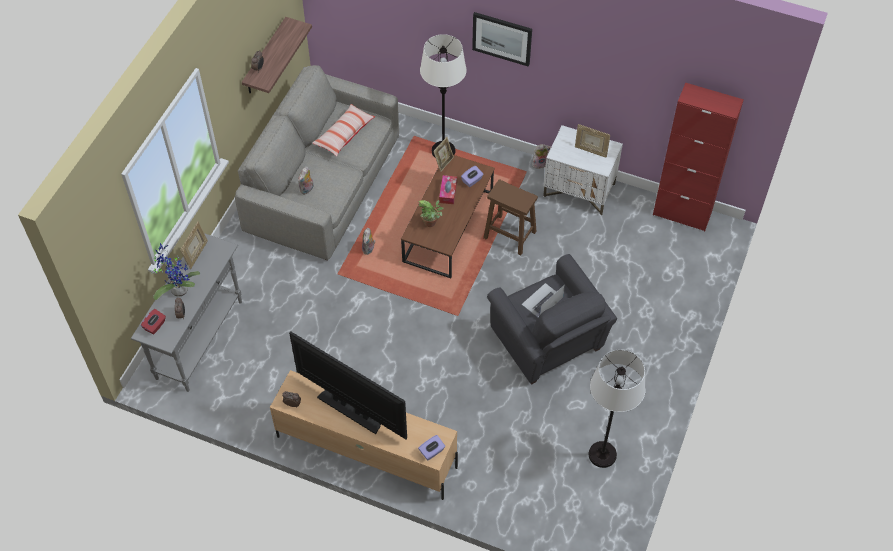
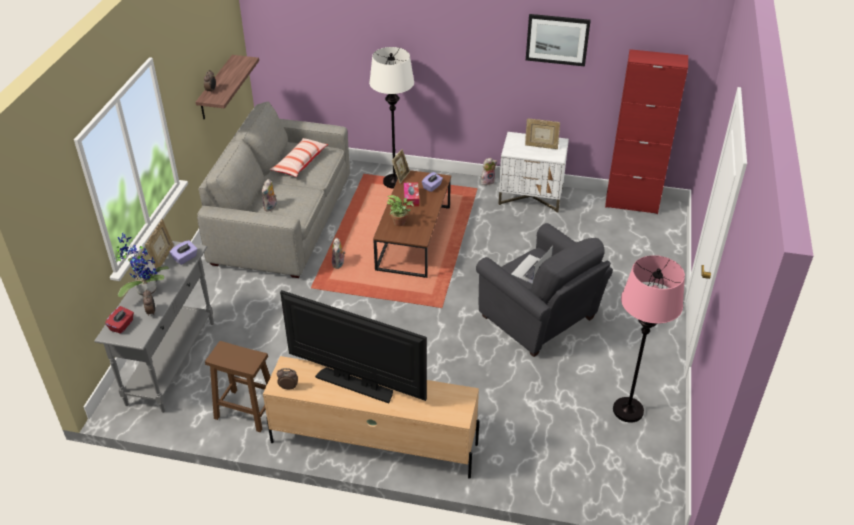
camera: 10 degrees left, 15 degrees down
(432, 451) = (456, 411): purple tissue box -> purple tissue box (185, 258)
(502, 38) = (445, 43): picture -> picture (557, 39)
(510, 235) = (476, 237): brown stool -> brown stool (247, 410)
(602, 454) = (628, 410): white floor lamp -> pink floor lamp

